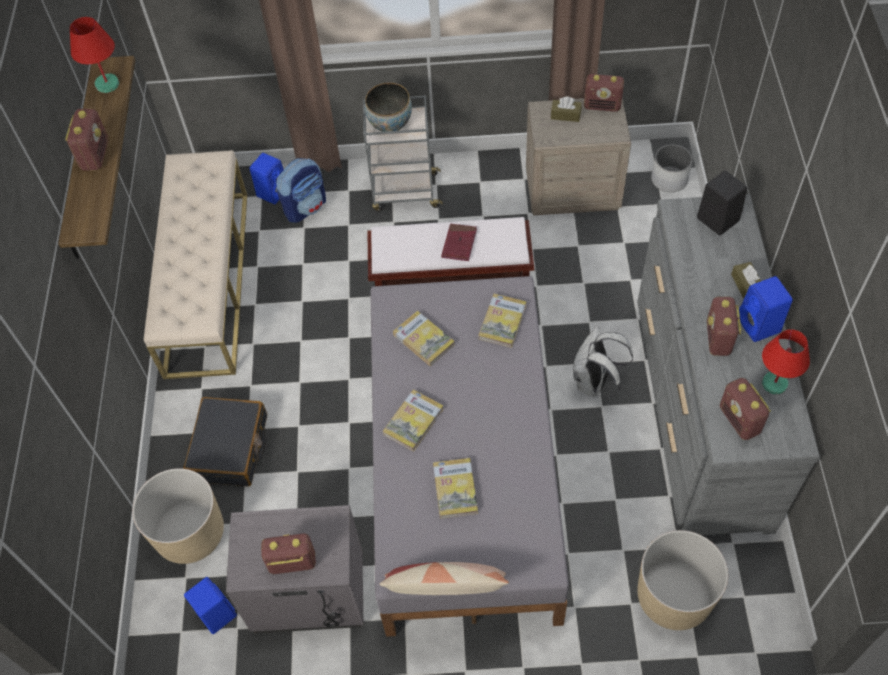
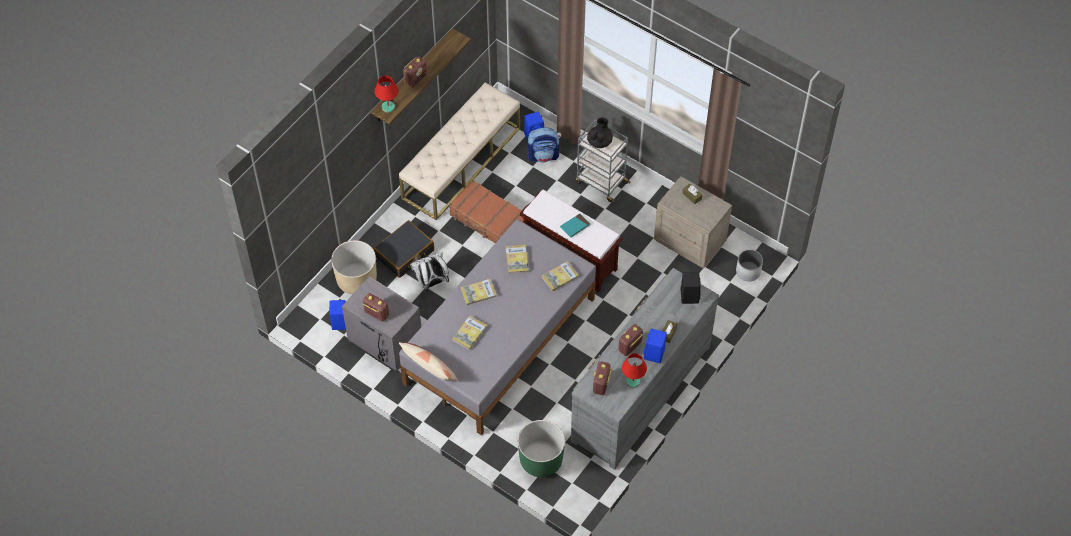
camera: 35 degrees right, 0 degrees up
(107, 85) = (447, 46): red table lamp -> red table lamp (388, 107)
(307, 328) = (489, 220): none -> brown suitcase
(390, 125) = (599, 141): bowl -> black teapot
(459, 244) = (575, 226): red book -> turquoise book
(594, 383) = (600, 345): white backpack -> white backpack (431, 283)
(602, 106) = (716, 204): radio -> none
(674, 596) = (541, 460): beige planter -> green planter

